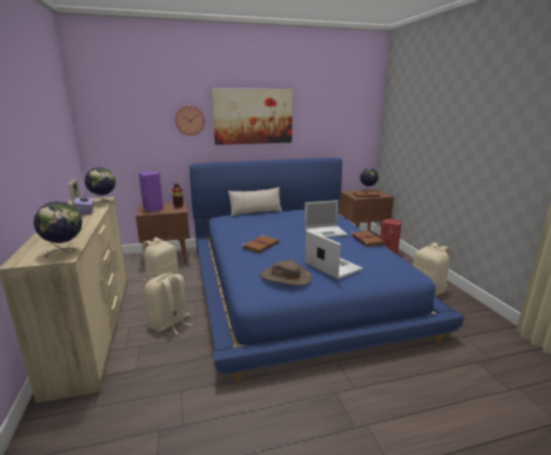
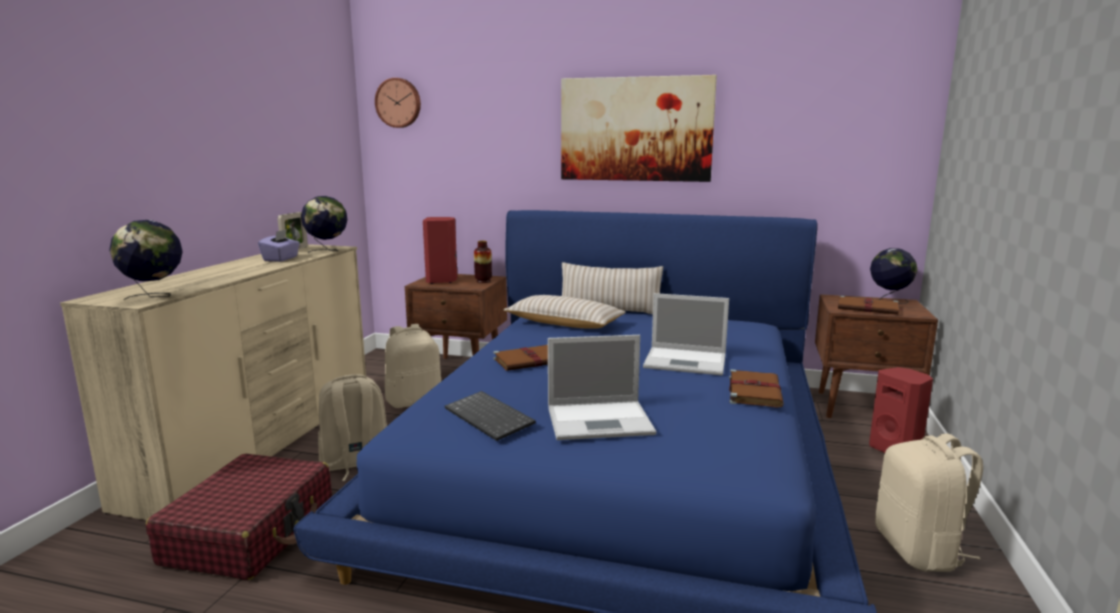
camera: 30 degrees right, 5 degrees down
(153, 209) = (442, 281): purple speaker -> red speaker
(156, 377) = (251, 532): none -> red suitcase
(190, 120) = (523, 135): wall clock -> wall clock (399, 103)
(246, 223) = (564, 324): none -> beige pillow
(286, 277) = (491, 417): brown hat -> keyboard
(332, 266) = (601, 420): laptop -> laptop turned 90 degrees clockwise

